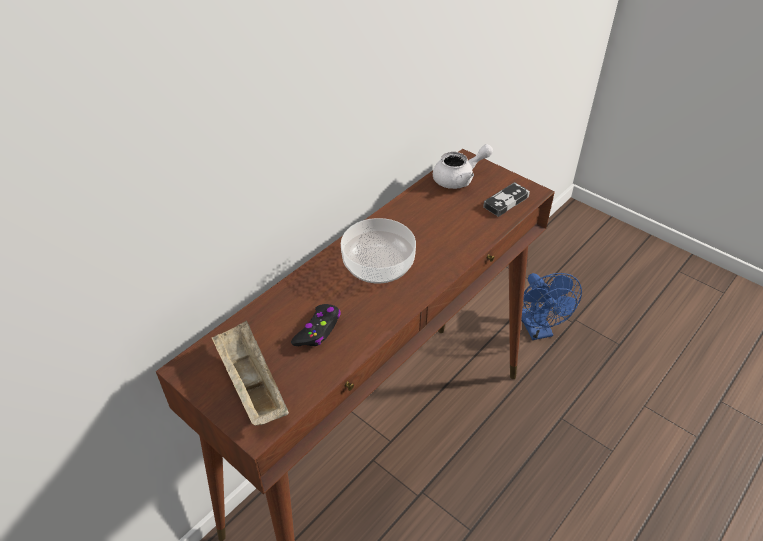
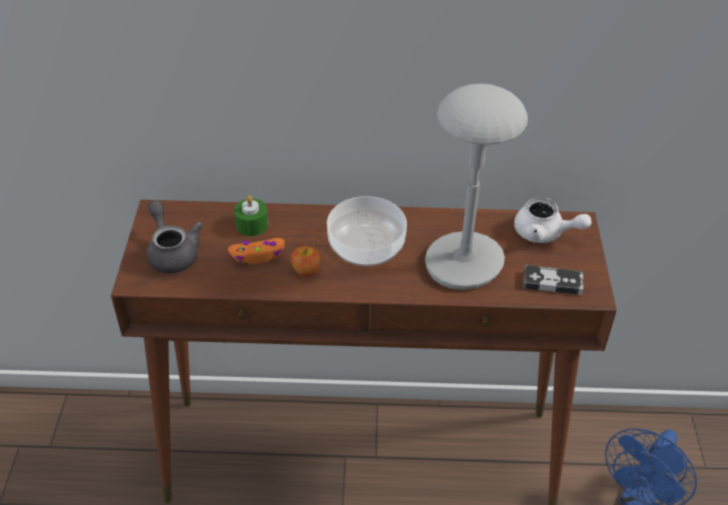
camera: 50 degrees right, 0 degrees up
(251, 384) = (172, 252): beige tray -> grey teapot
(279, 315) = (252, 225): none -> green candle
(318, 330) = (258, 255): black game controller -> orange game controller
(367, 312) = (306, 270): none -> apple
(448, 229) = (464, 264): none -> grey table lamp

